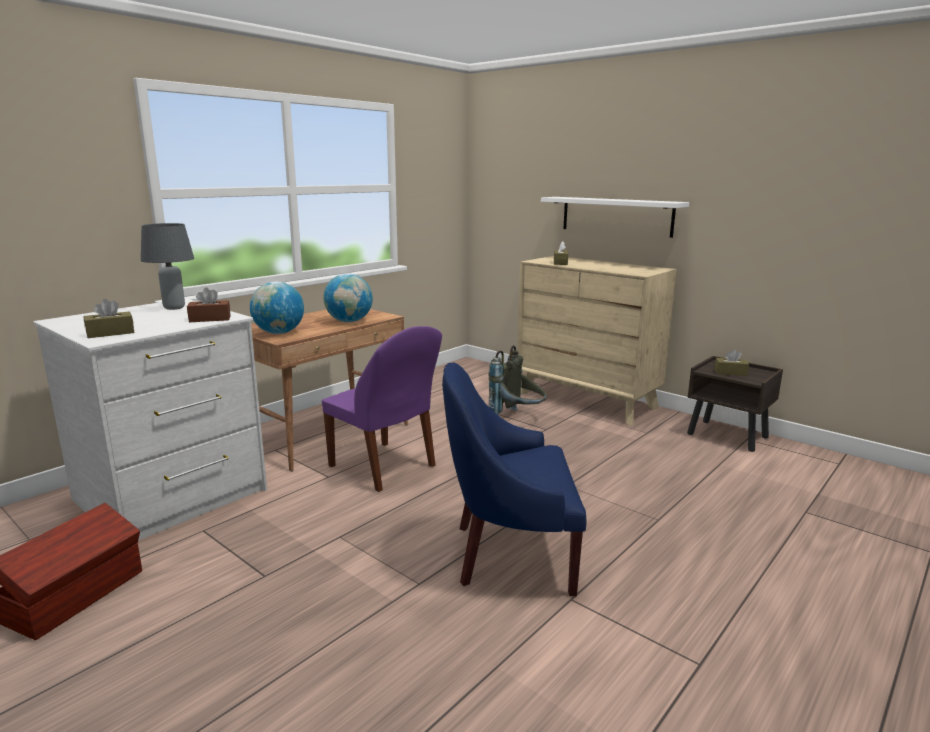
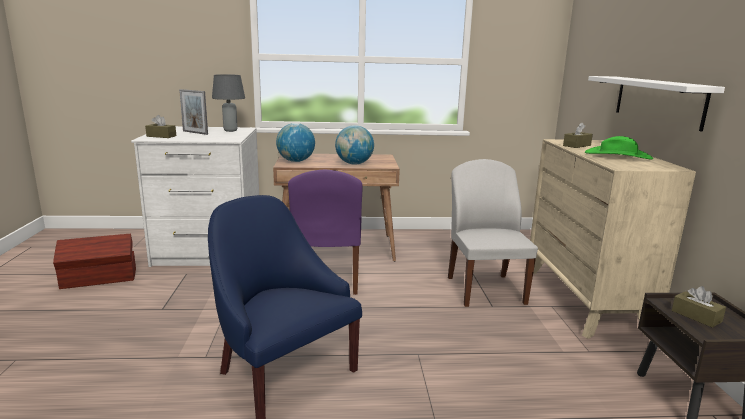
camera: 45 degrees right, 0 degrees up
(137, 319) = (195, 132): none -> picture frame
(210, 319) = (220, 138): brown tissue box -> none
(518, 419) = (485, 289): grey backpack -> white chair
(608, 266) = (618, 155): none -> green hat

